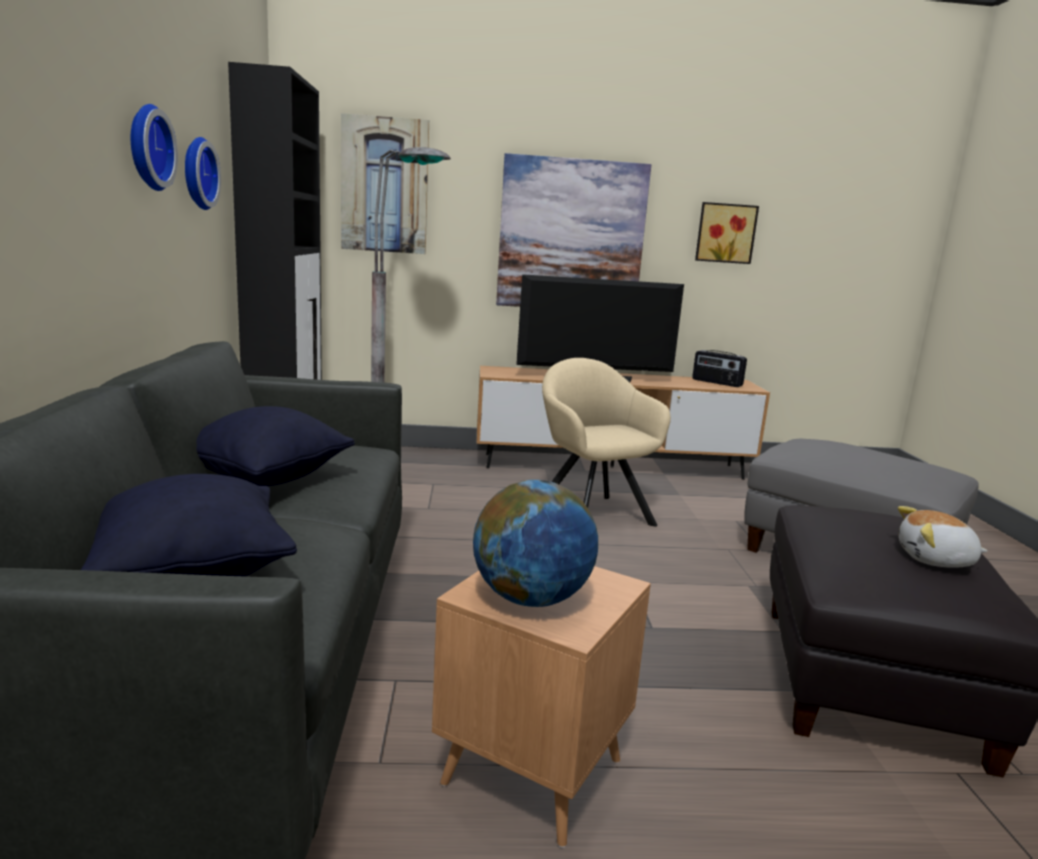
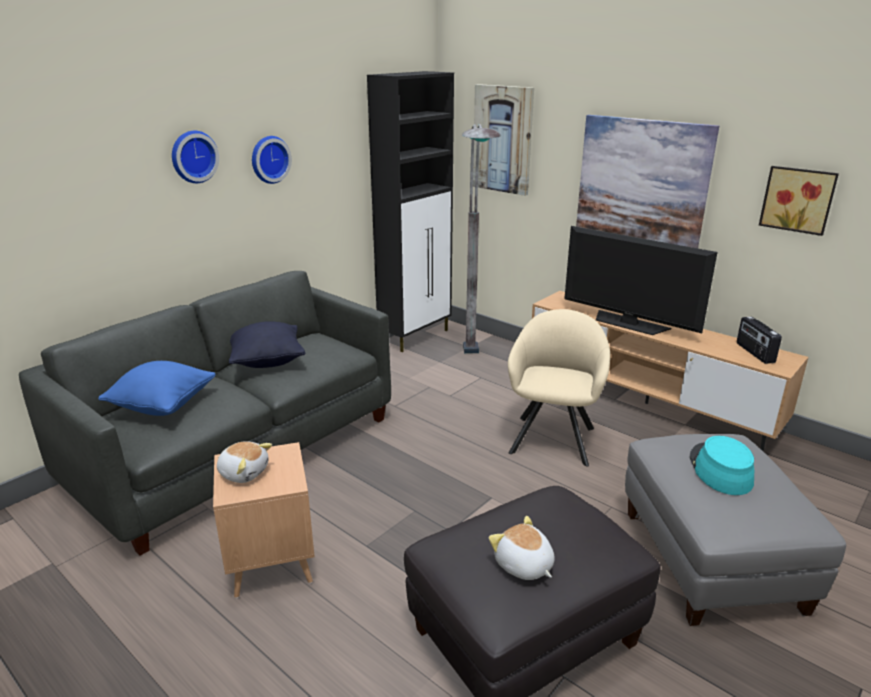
camera: 45 degrees right, 10 degrees up
(192, 573) = (163, 406): black pillow -> blue pillow
(196, 173) = (325, 159): wall clock -> wall clock (193, 156)
(531, 598) = (244, 472): globe -> plush toy
(859, 454) = (720, 469): none -> turquoise hat

